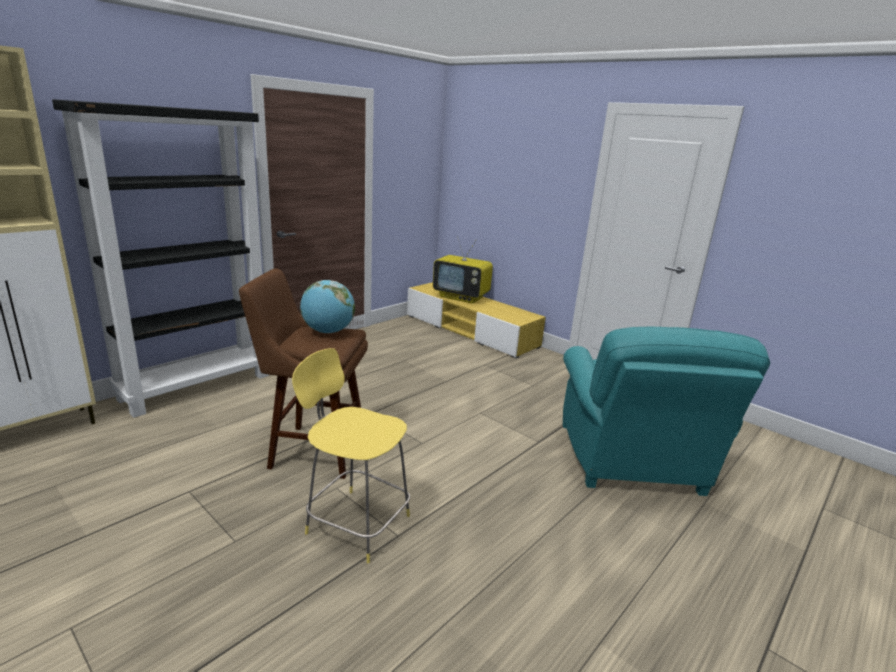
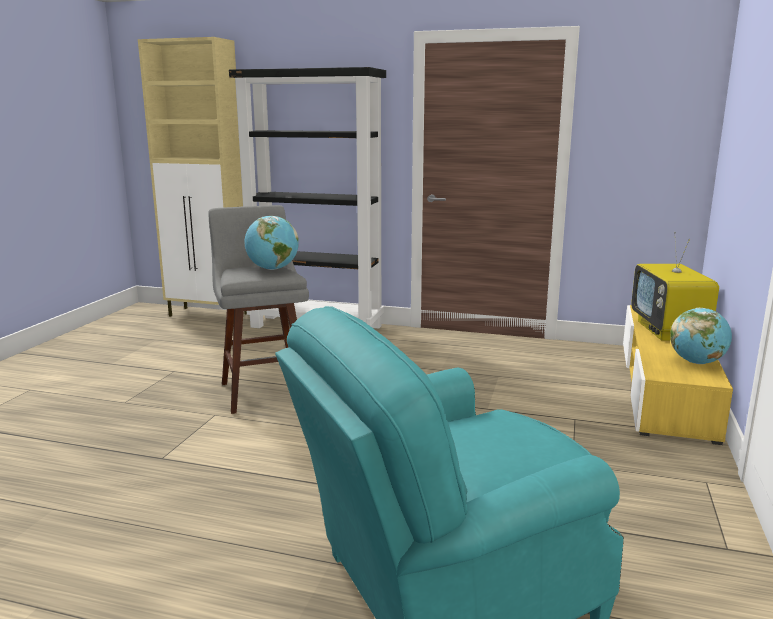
camera: 65 degrees right, 5 degrees down
(312, 450) = (264, 389): brown stool -> grey stool
(355, 523) = (170, 436): yellow stool -> none
(509, 309) = (697, 362): none -> globe

